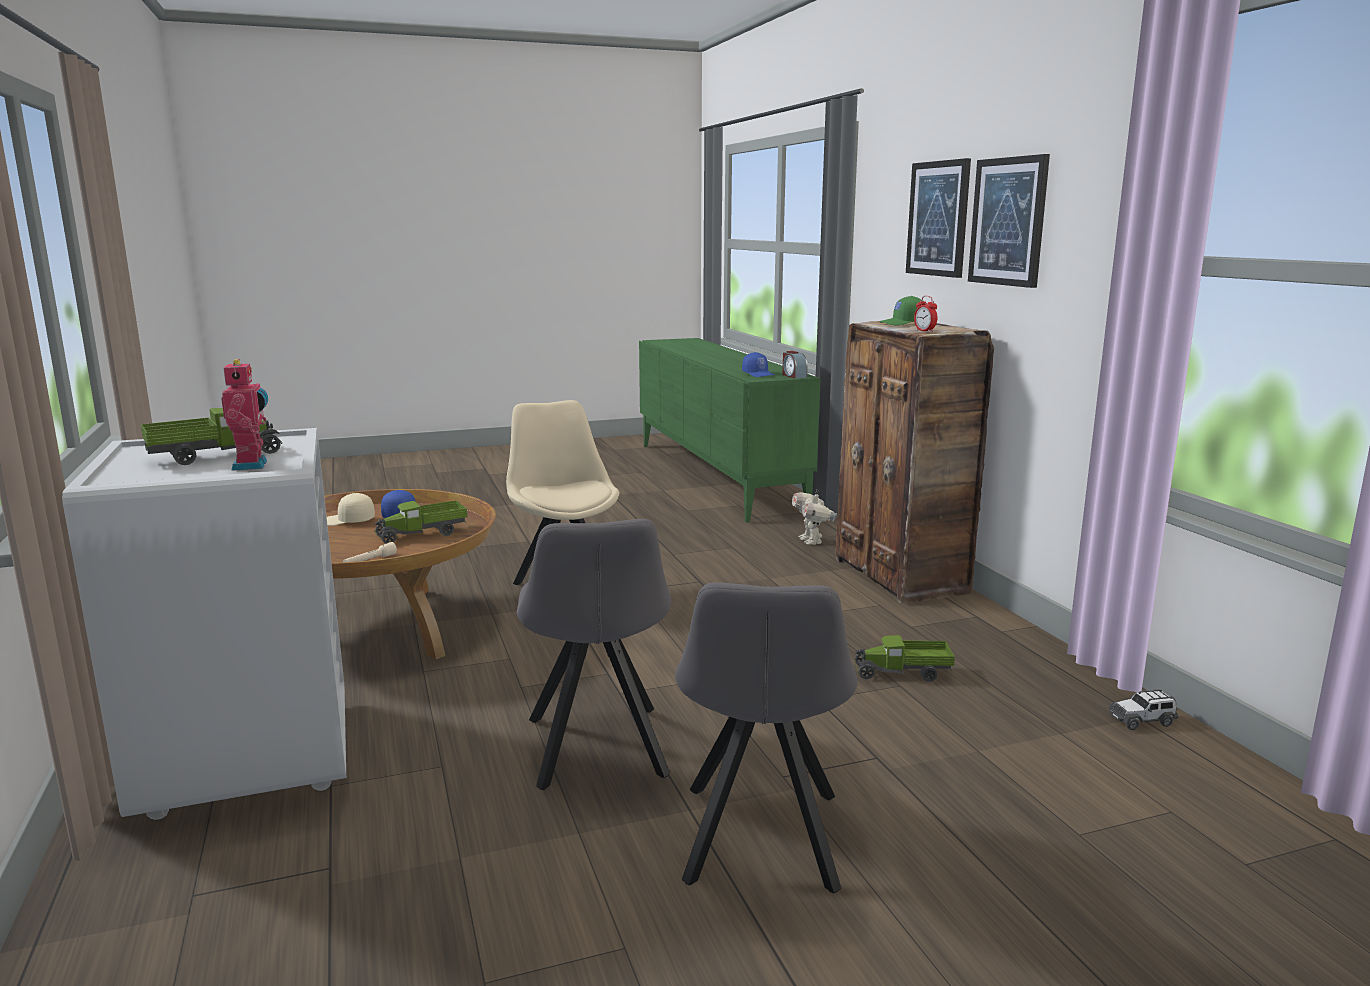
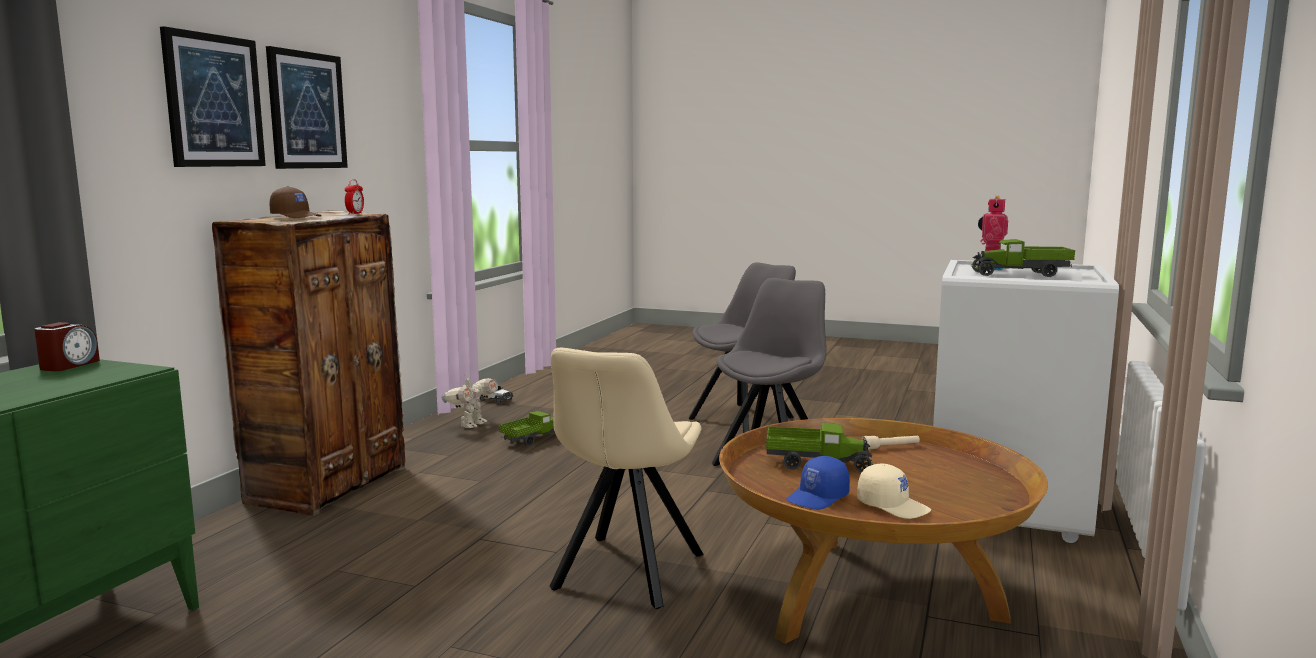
camera: 140 degrees left, 5 degrees down
(758, 374) = (68, 379): blue cap -> none
(812, 541) = (252, 545): toy robot -> toy robot (471, 425)
(903, 323) = (296, 216): green cap -> brown cap
(903, 673) = (533, 439): toy truck -> toy truck turned 90 degrees counterclockwise

